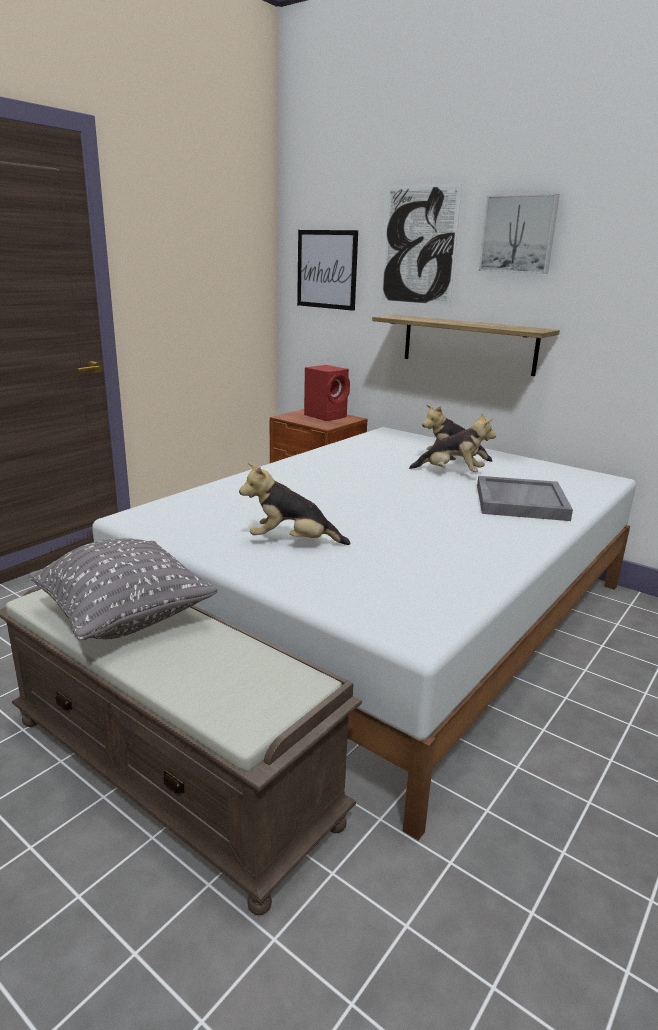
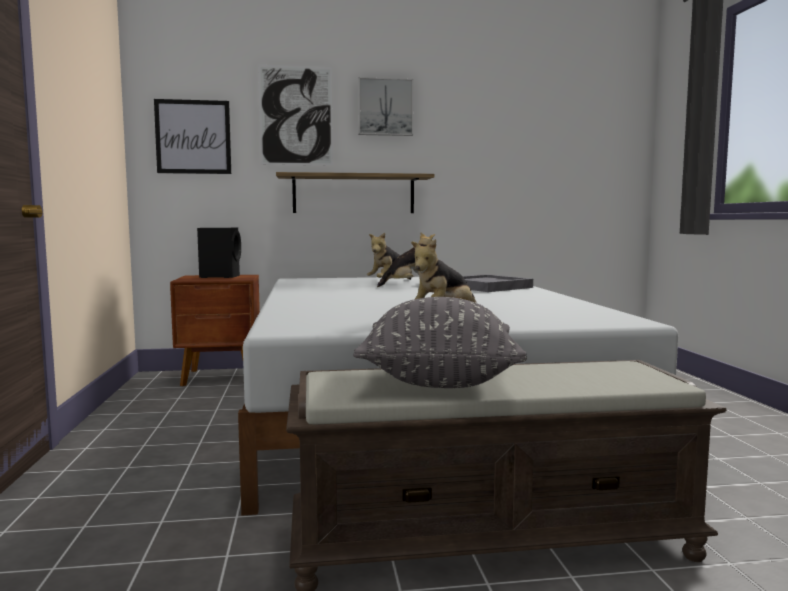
camera: 45 degrees left, 15 degrees down
(326, 416) = (221, 276): red speaker -> black speaker

